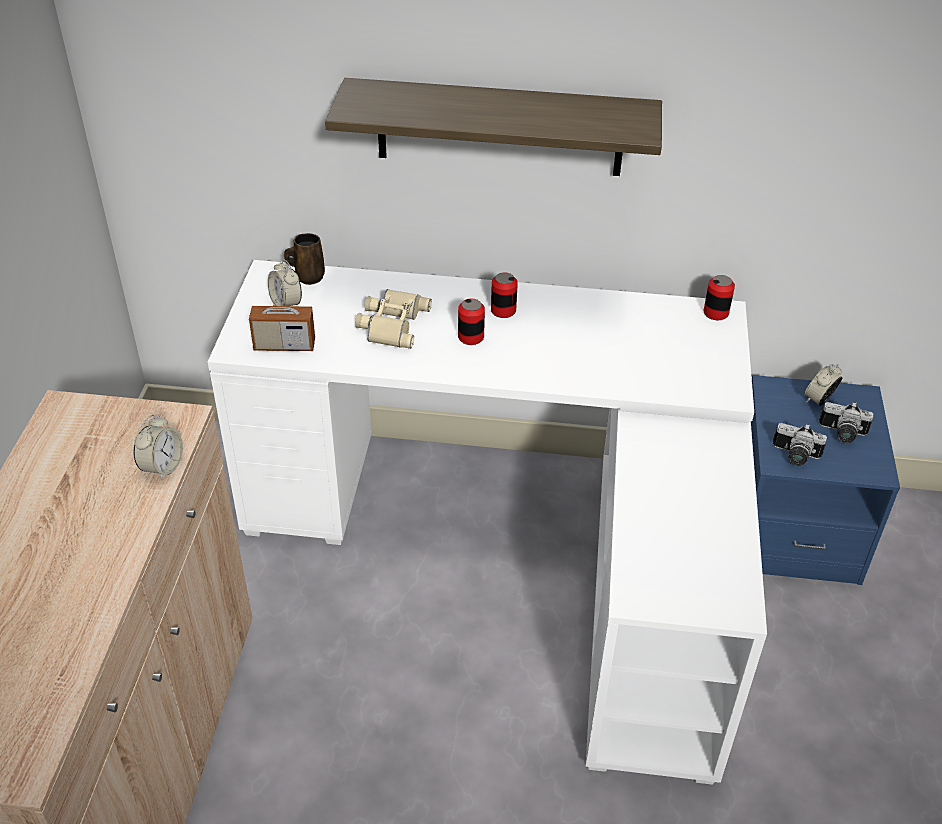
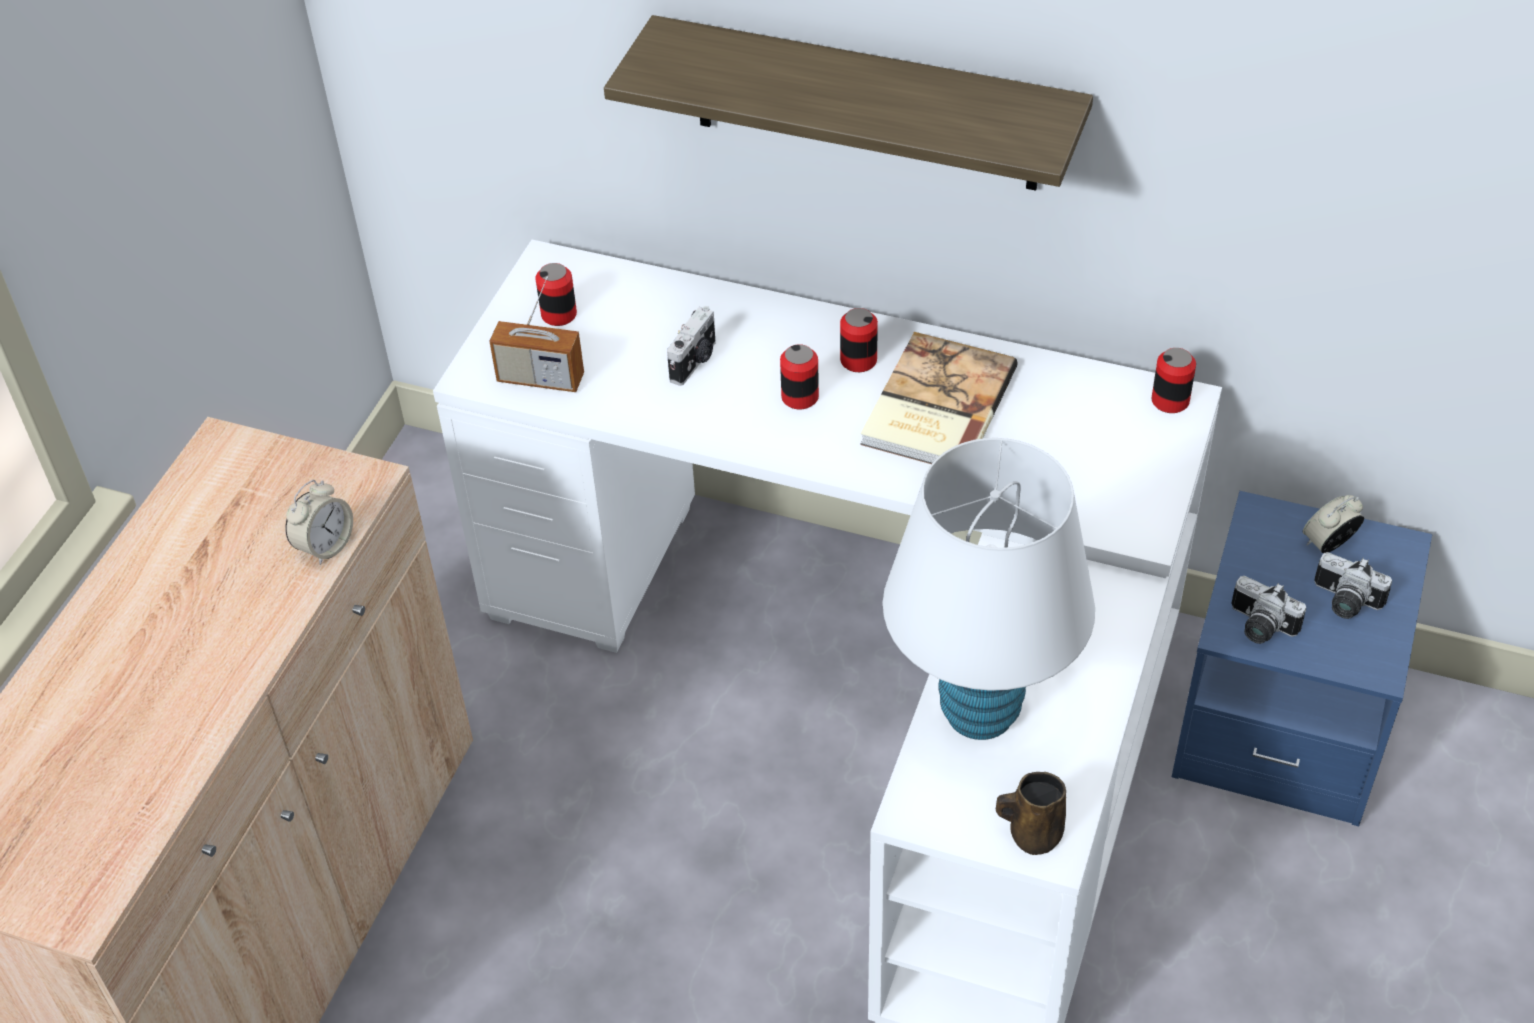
camera: 15 degrees right, 5 degrees up
(286, 304) = (559, 314): alarm clock -> can
(308, 277) = (599, 275): brown mug -> brown mug (1032, 834)
(391, 323) = (695, 362): beige binoculars -> camera
(564, 333) = (935, 407): none -> book
(657, 525) = (979, 713): none -> white table lamp

